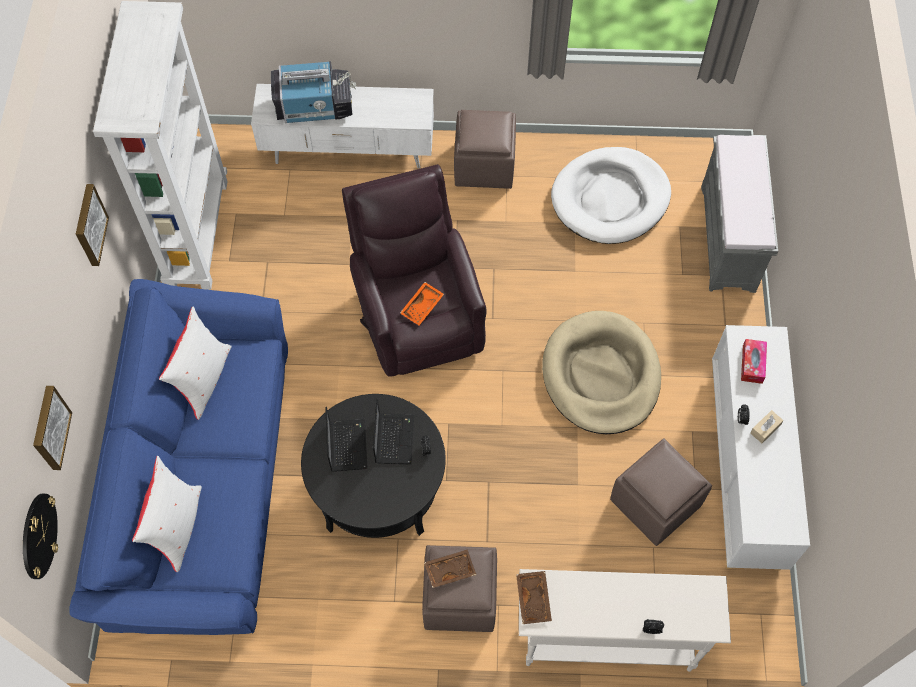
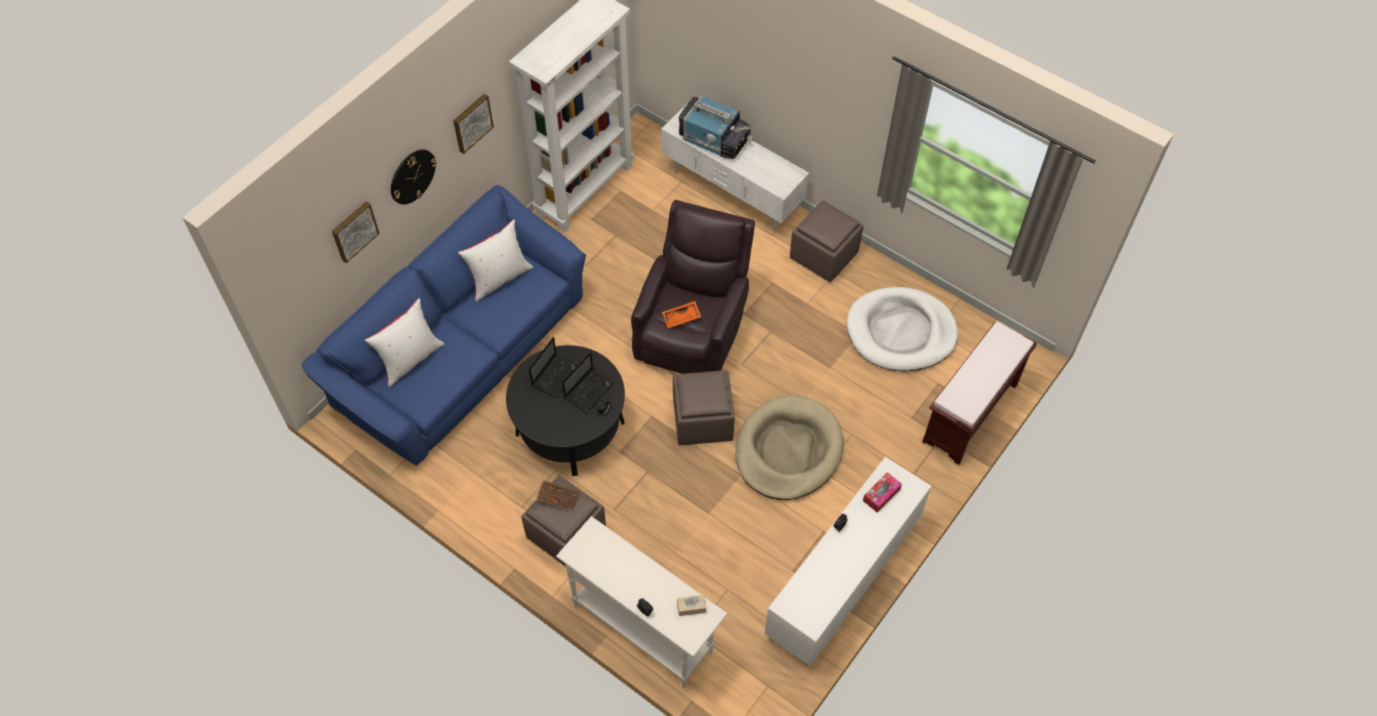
camera: 35 degrees right, 5 degrees down
(38, 536) = (303, 293): wall clock -> wall clock (412, 176)
(534, 599) = (584, 540): brown tray -> none
(656, 503) = (755, 561): brown ottoman -> brown ottoman (703, 421)
(728, 239) = (970, 414): grey bench -> brown bench
(765, 429) = (851, 544): beige tissue box -> beige tissue box (691, 607)

